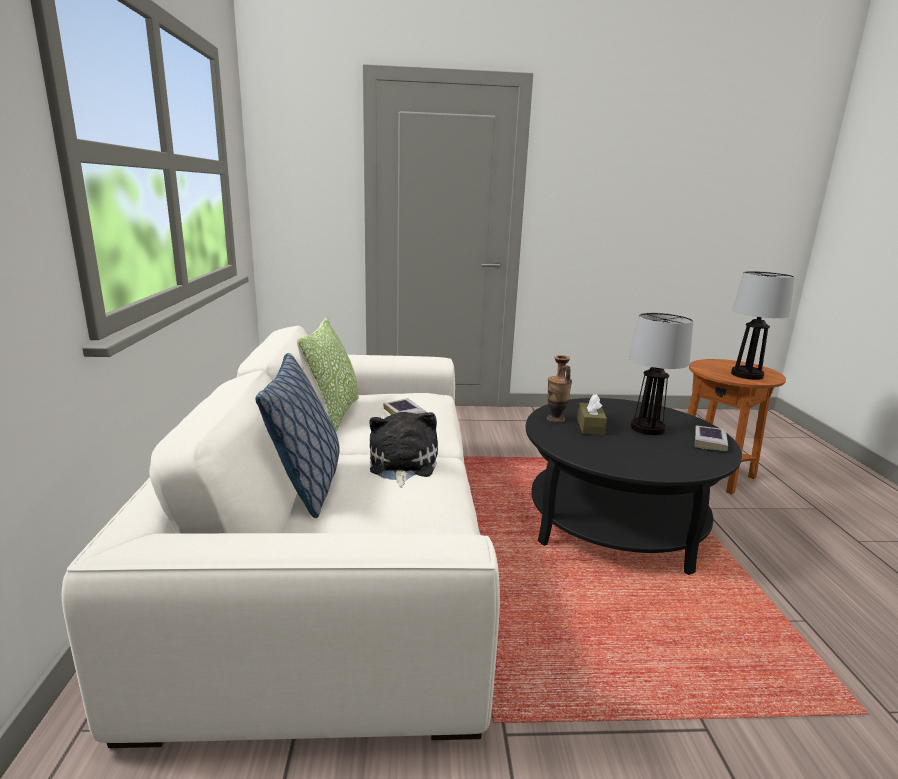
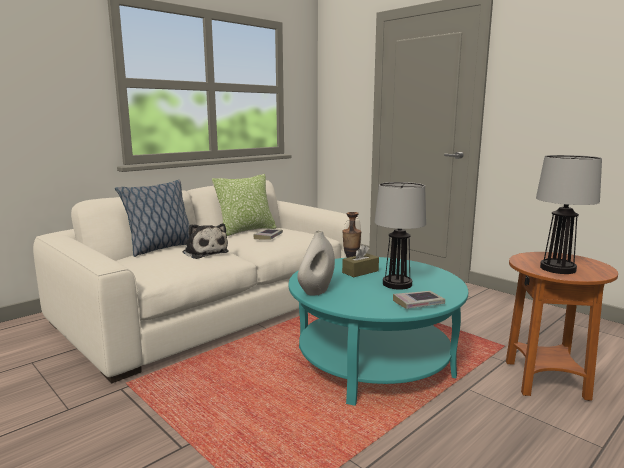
camera: 50 degrees right, 5 degrees down
(401, 466) = (204, 252): plush toy -> plush toy turned 90 degrees clockwise
(615, 522) = (373, 361): black coffee table -> turquoise coffee table
(630, 465) = (316, 291): none -> white vase

